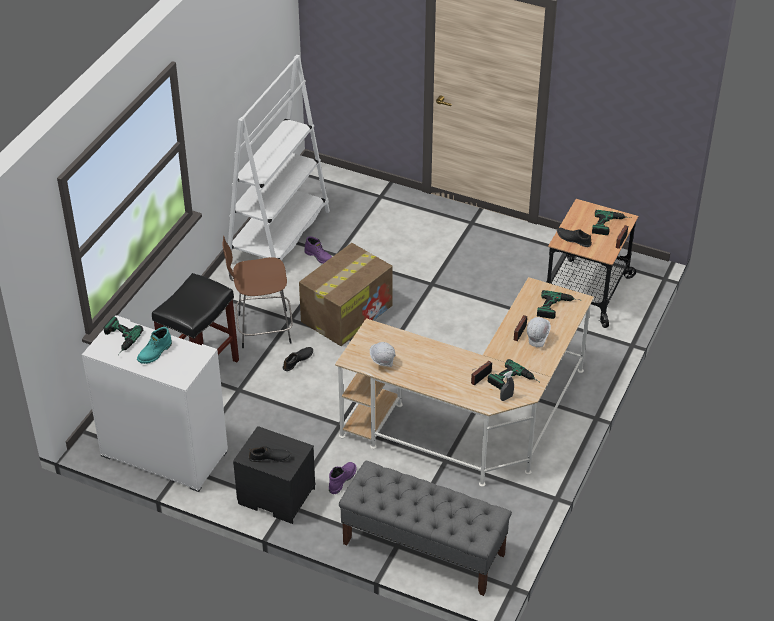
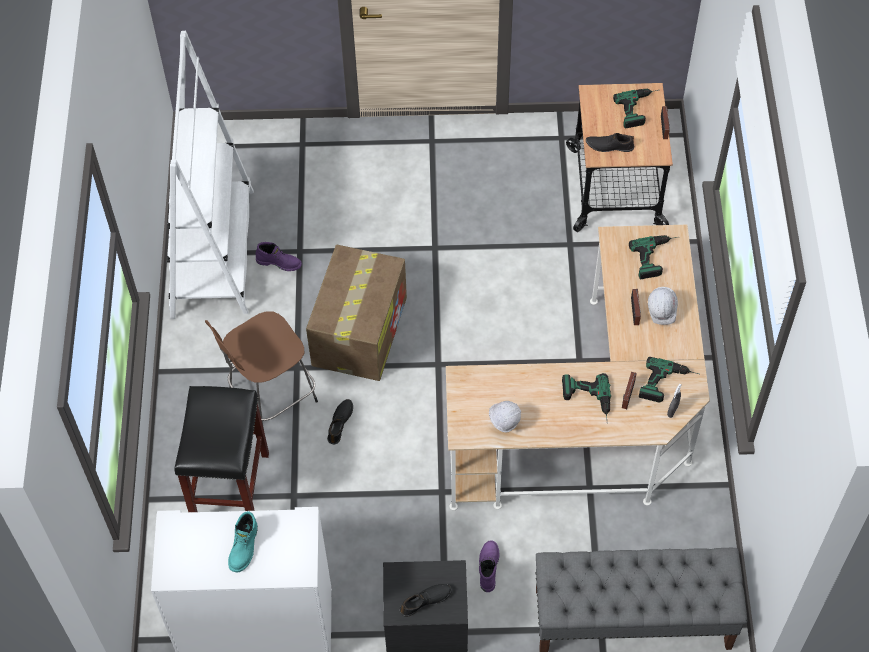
camera: 25 degrees left, 15 degrees up
(118, 340) = (185, 548): power drill -> power drill (587, 402)

